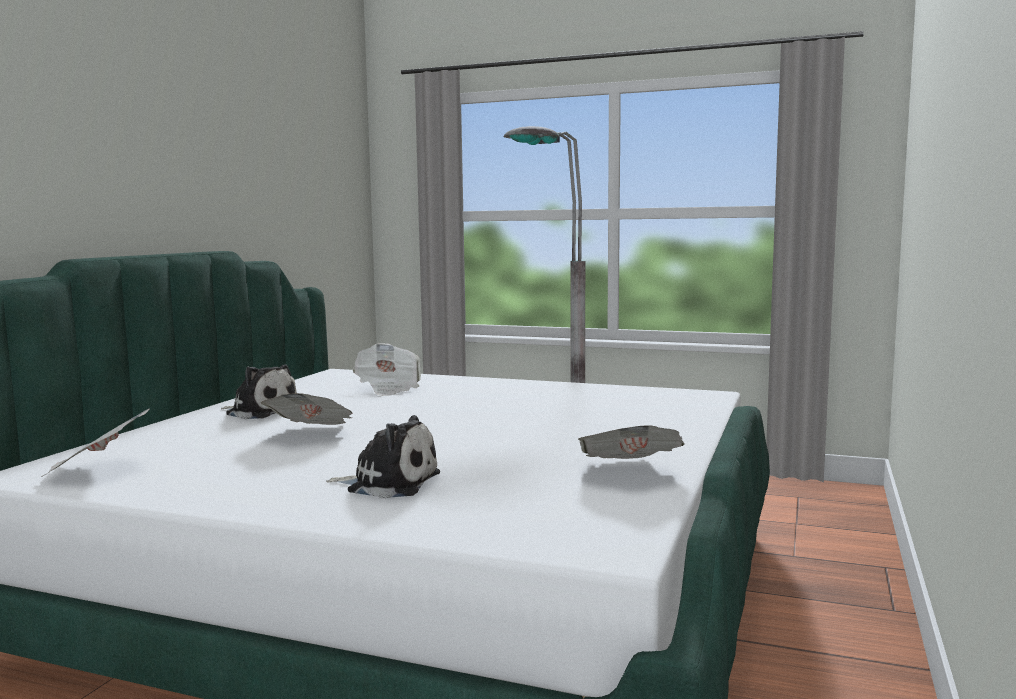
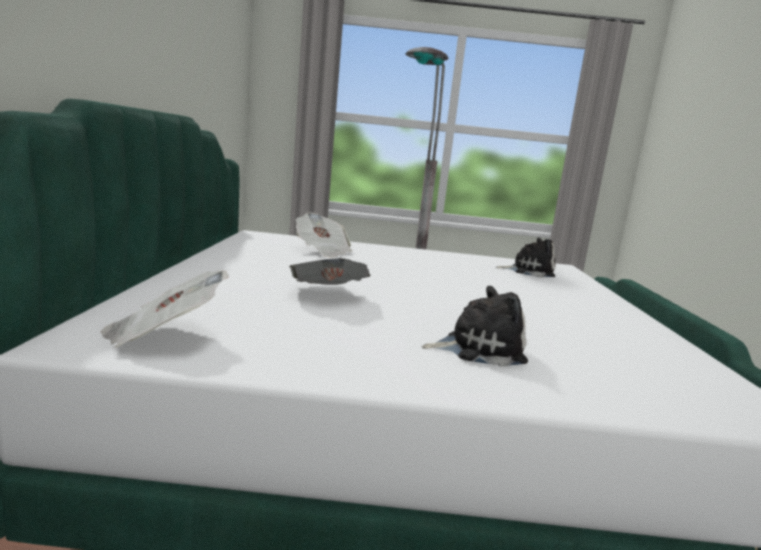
camera: 20 degrees left, 5 degrees up
(260, 411) = (242, 269): plush toy -> plush toy (529, 271)
(630, 473) = (637, 335): newspaper -> none

